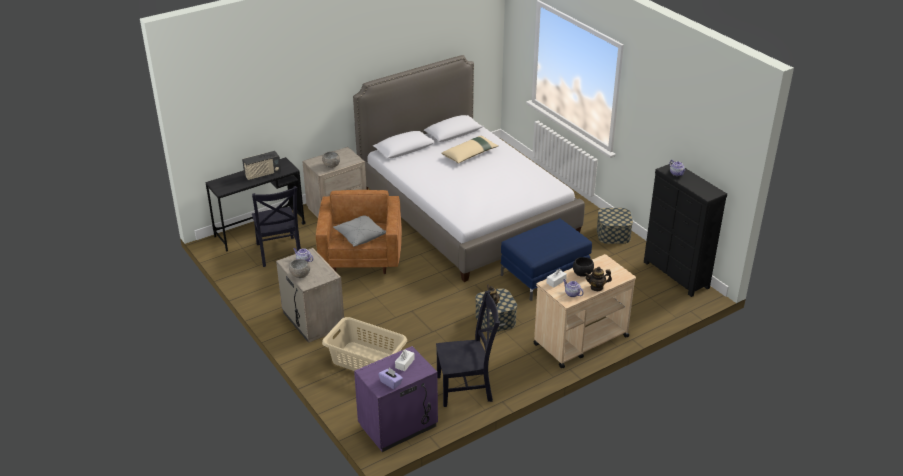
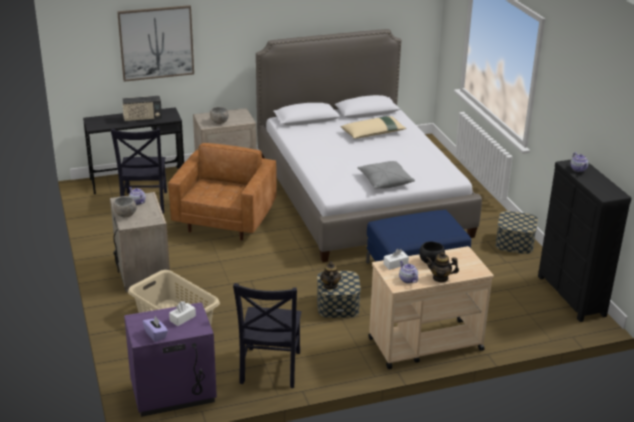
camera: 15 degrees right, 5 degrees down
(265, 102) = (156, 43): none -> picture
(360, 236) = (219, 194): grey pillow -> grey pillow (385, 182)
(467, 388) = (269, 369): black chair -> black chair turned 90 degrees clockwise

